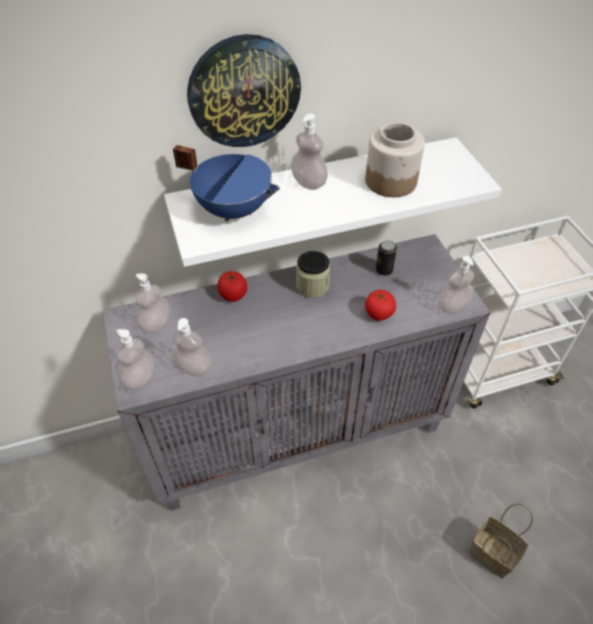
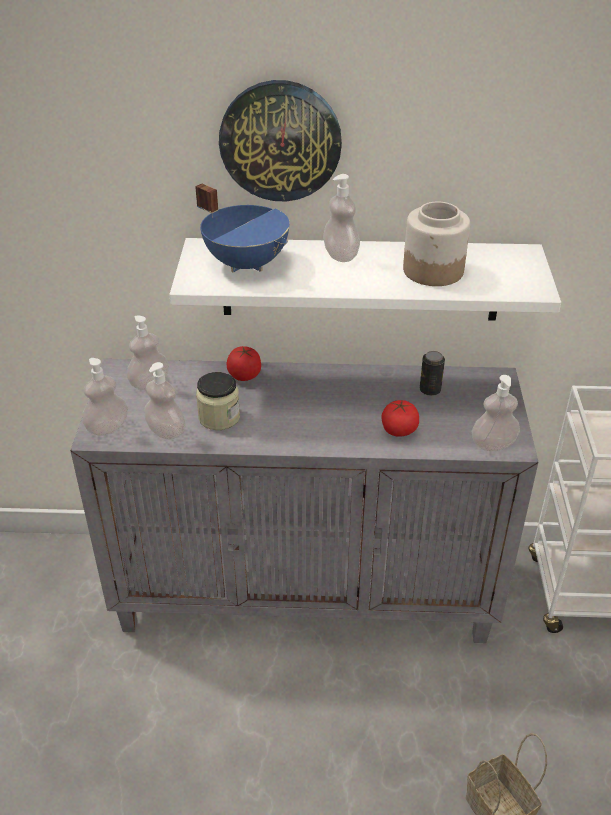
camera: 20 degrees right, 10 degrees down
(312, 286) = (337, 386): jar -> jar (219, 417)

